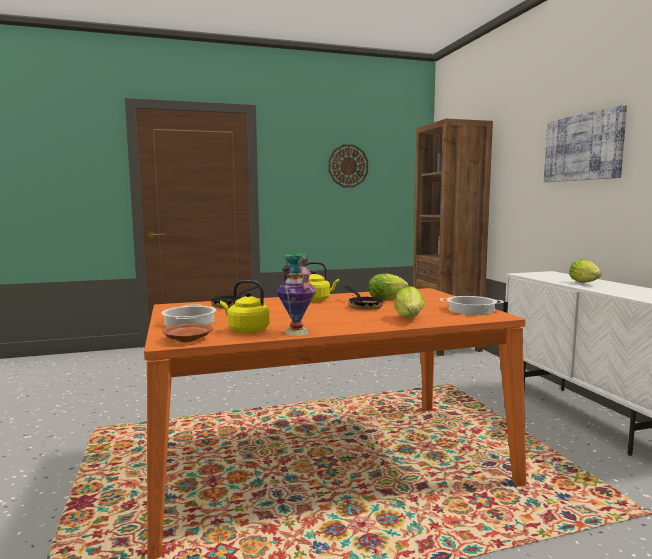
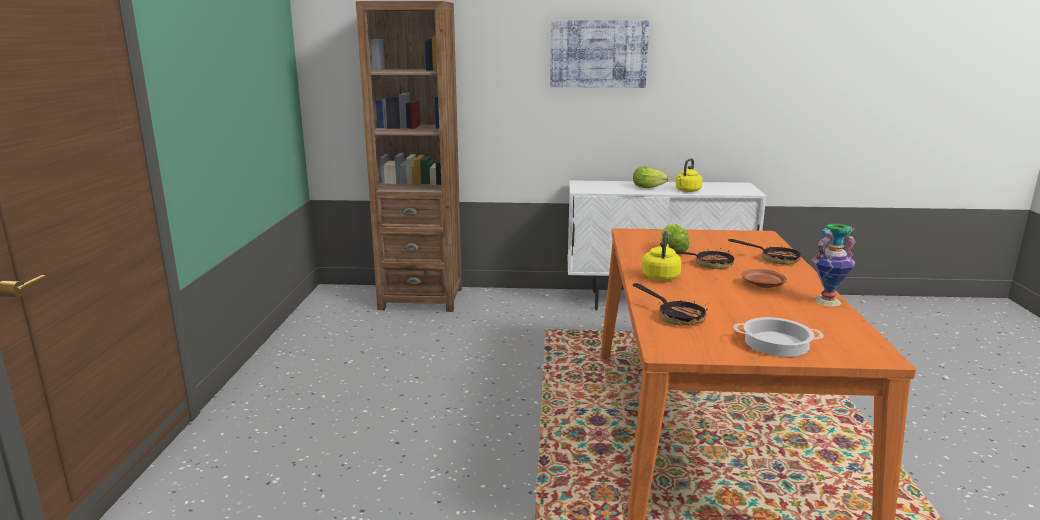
camera: 70 degrees left, 10 degrees up
(187, 339) = (864, 347): brown plate -> brown plate (763, 285)
(246, 330) = (821, 320): yellow kettle -> yellow kettle (687, 191)
(348, 166) = (235, 57): wall clock -> none
(410, 319) = (773, 259): lettuce -> frying pan
(471, 310) = (737, 236): cooking pot -> none

